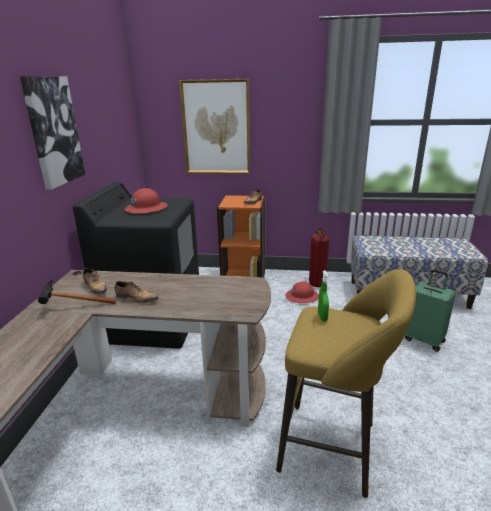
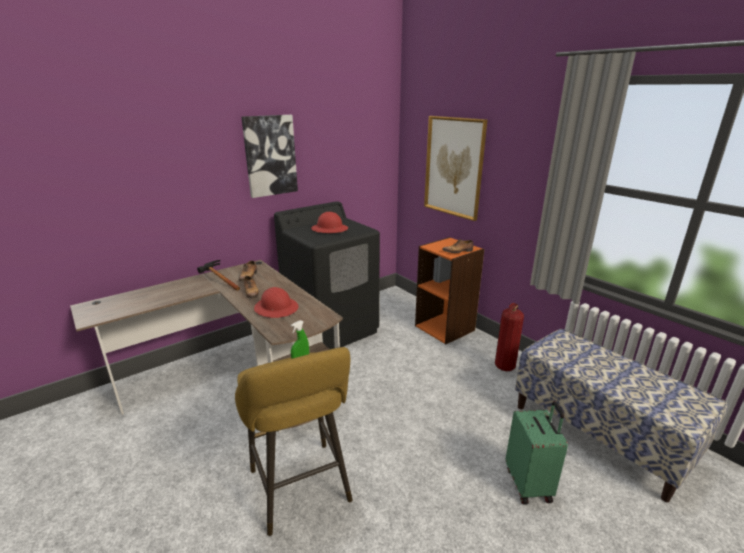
camera: 45 degrees right, 0 degrees up
(302, 296) = (471, 369): red hard hat -> red hard hat (276, 308)

